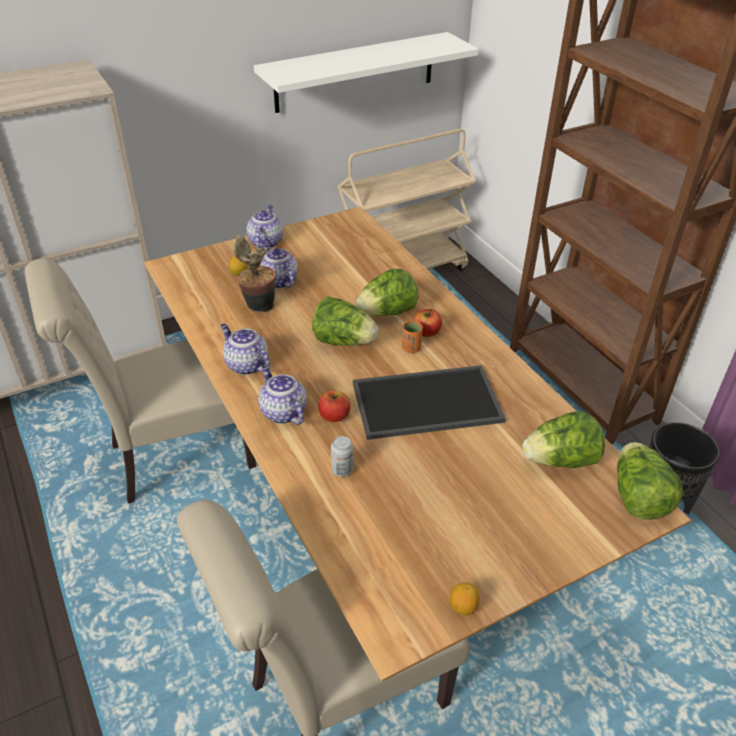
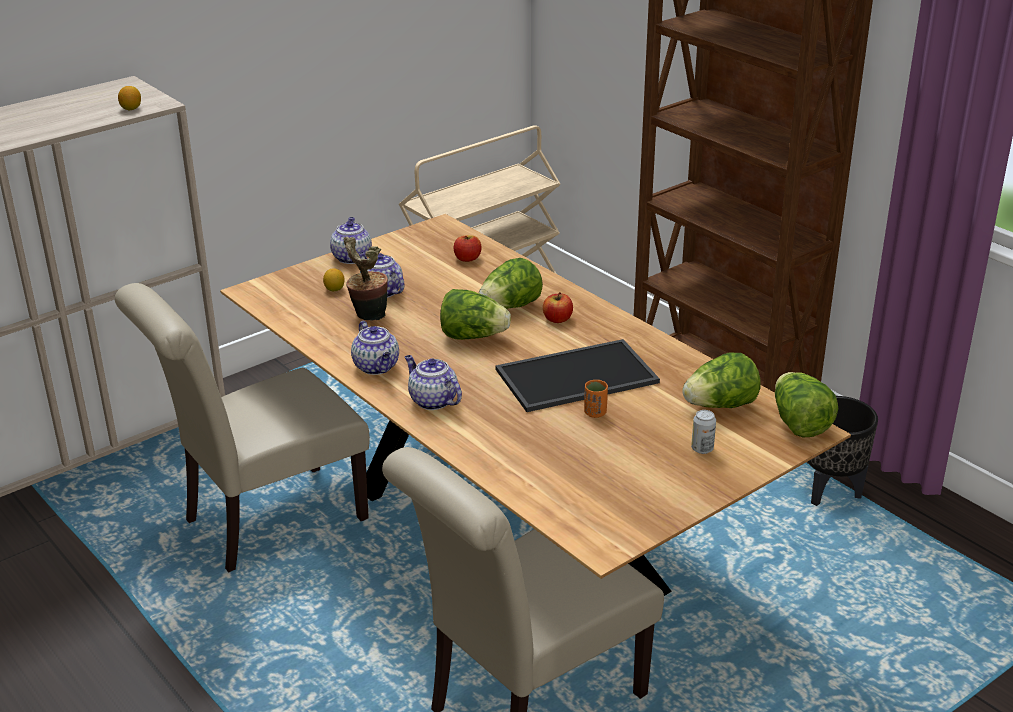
camera: 10 degrees left, 10 degrees down
(246, 365) = (377, 367): teapot -> teapot turned 150 degrees counterclockwise
(334, 416) = (486, 397): apple -> apple (467, 258)
(342, 470) = (510, 438): can -> can (702, 449)
(355, 72) = (411, 71): white shelf -> none
(411, 348) = (546, 334): orange cup -> orange cup (595, 413)
(463, 607) = (658, 519): lemon -> lemon (131, 109)

